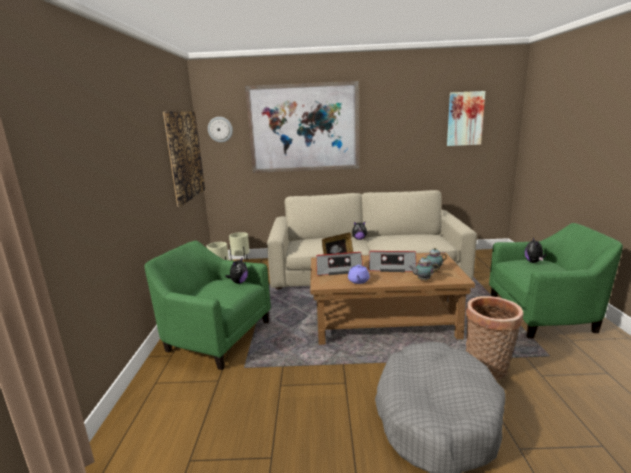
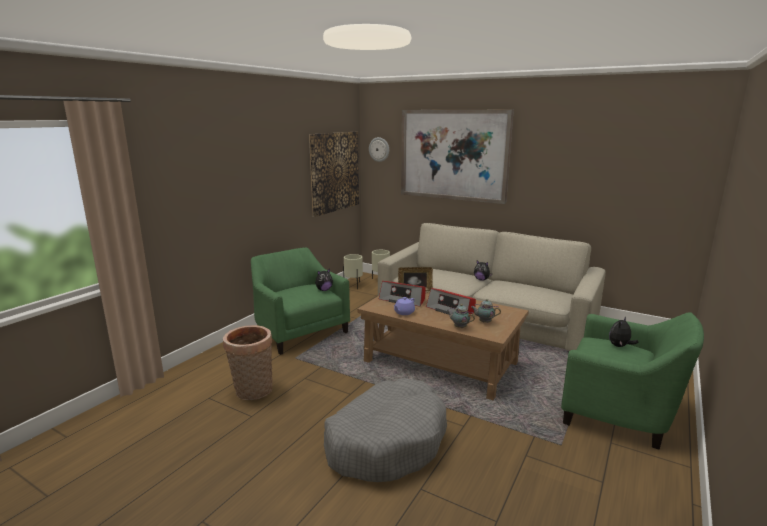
camera: 30 degrees right, 0 degrees up
(465, 119) = (642, 161): picture -> none
(488, 369) = (480, 430): basket -> basket (252, 392)

